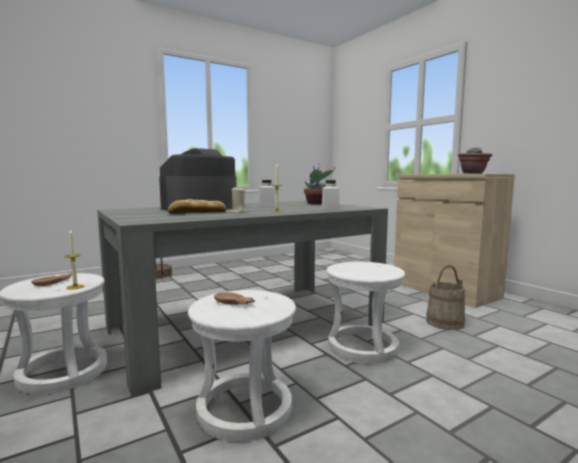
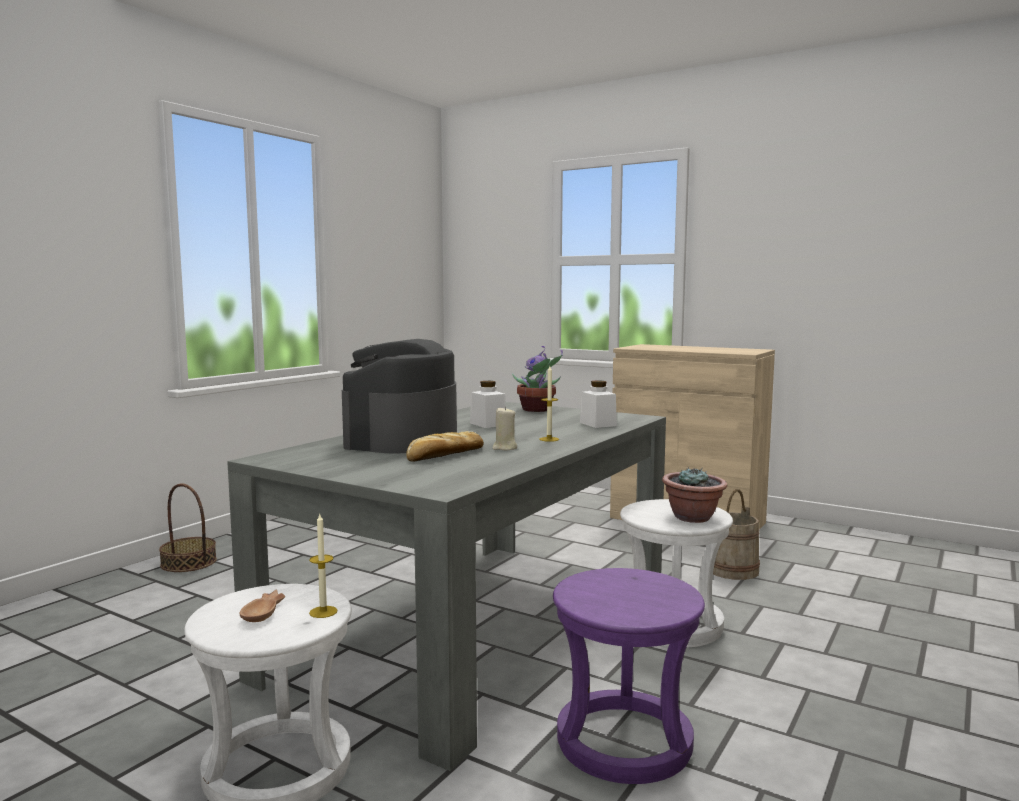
camera: 25 degrees left, 0 degrees up
(234, 303) = (614, 594): brown bowl -> none
(244, 409) = (624, 742): white stool -> purple stool
(473, 173) = (729, 351): potted plant -> potted plant (693, 518)

